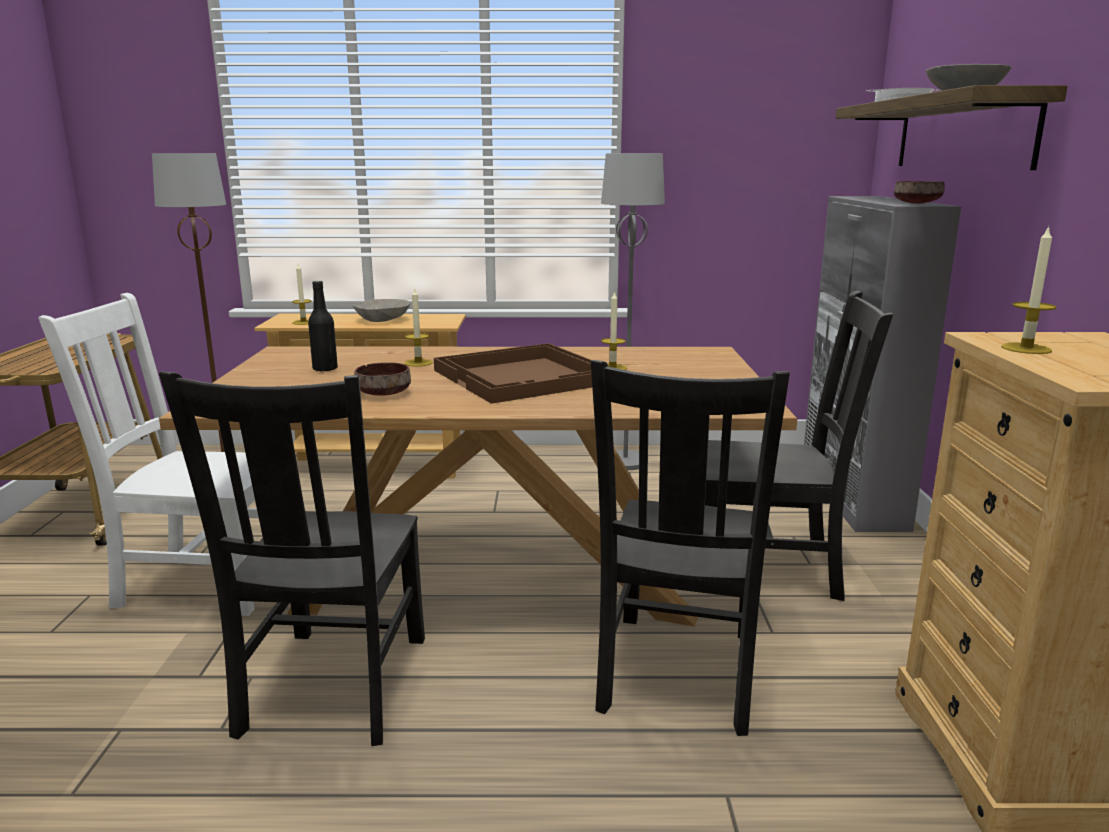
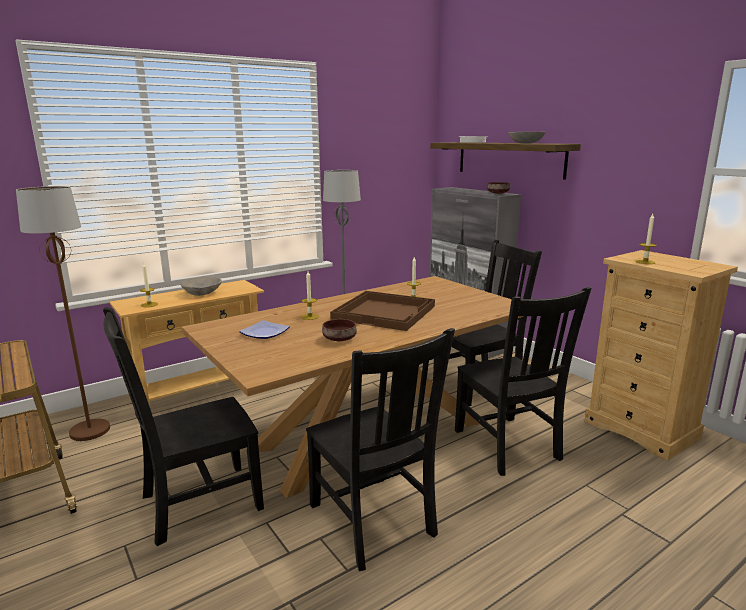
camera: 35 degrees left, 0 degrees up
(202, 581) = (197, 503): white chair -> black chair
(325, 369) = (266, 333): black bottle -> plate

